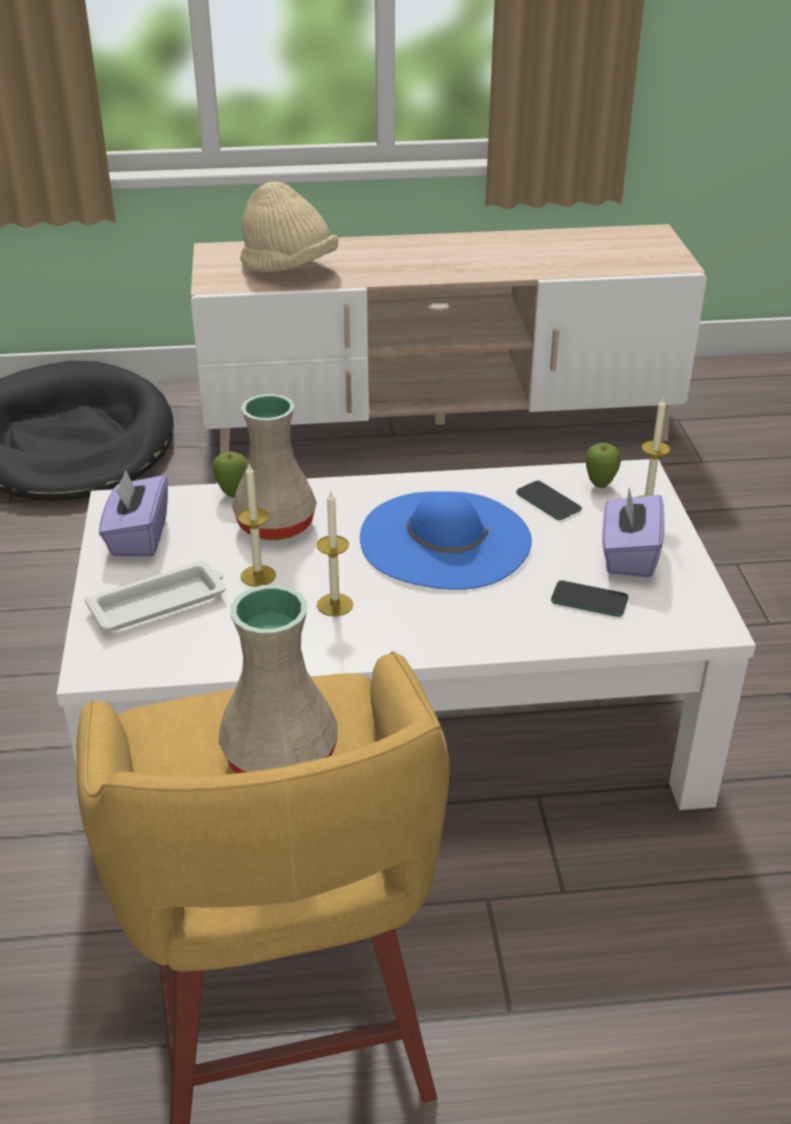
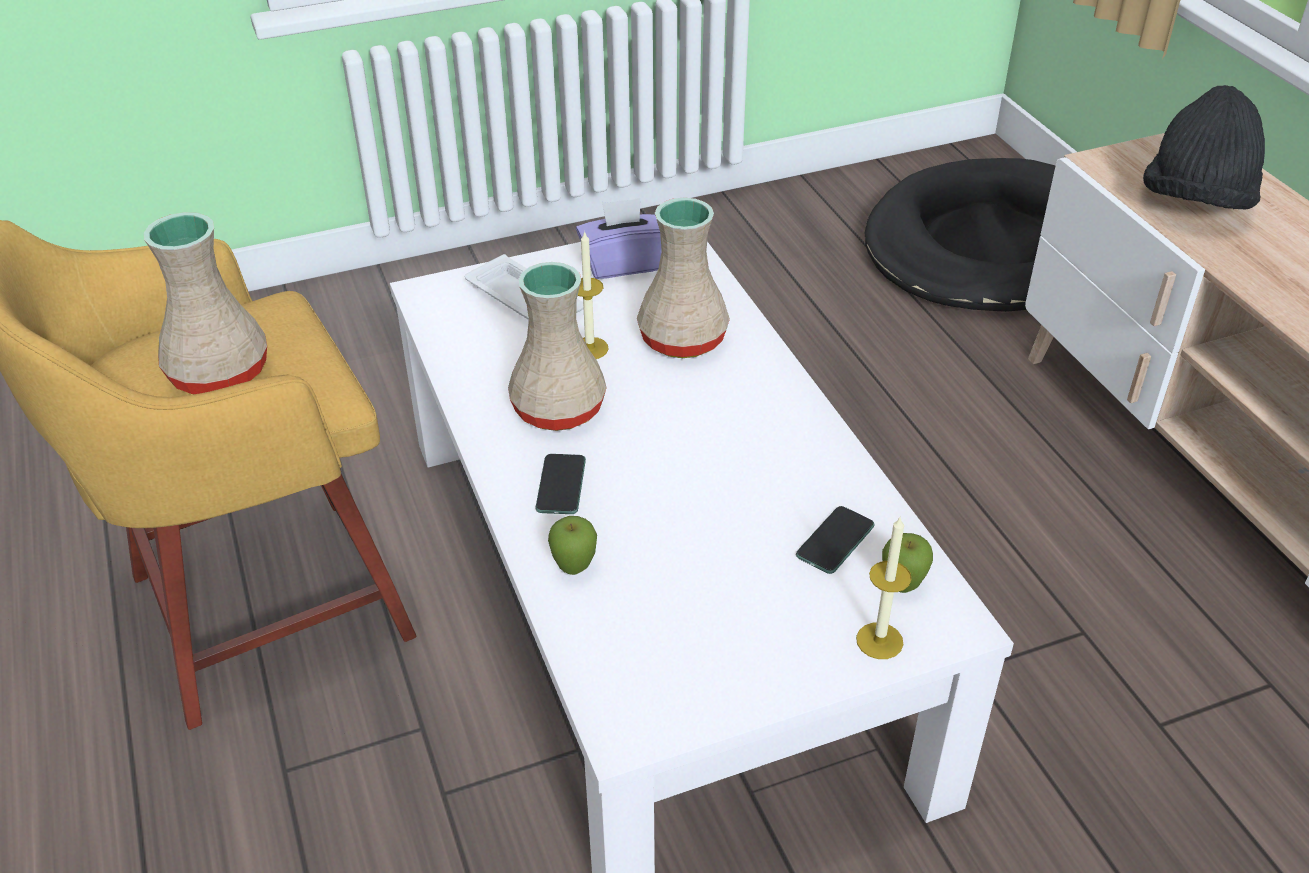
camera: 75 degrees right, 5 degrees up
(233, 494) = (725, 300): apple -> apple (574, 569)
(288, 269) = (1196, 202): beige hat -> black hat
(335, 605) = (560, 408): candle -> beige vase
(445, 539) = (711, 465): blue hat -> none
(589, 600) = (636, 604): phone -> phone (561, 485)
(628, 556) = (746, 632): purple tissue box -> none

